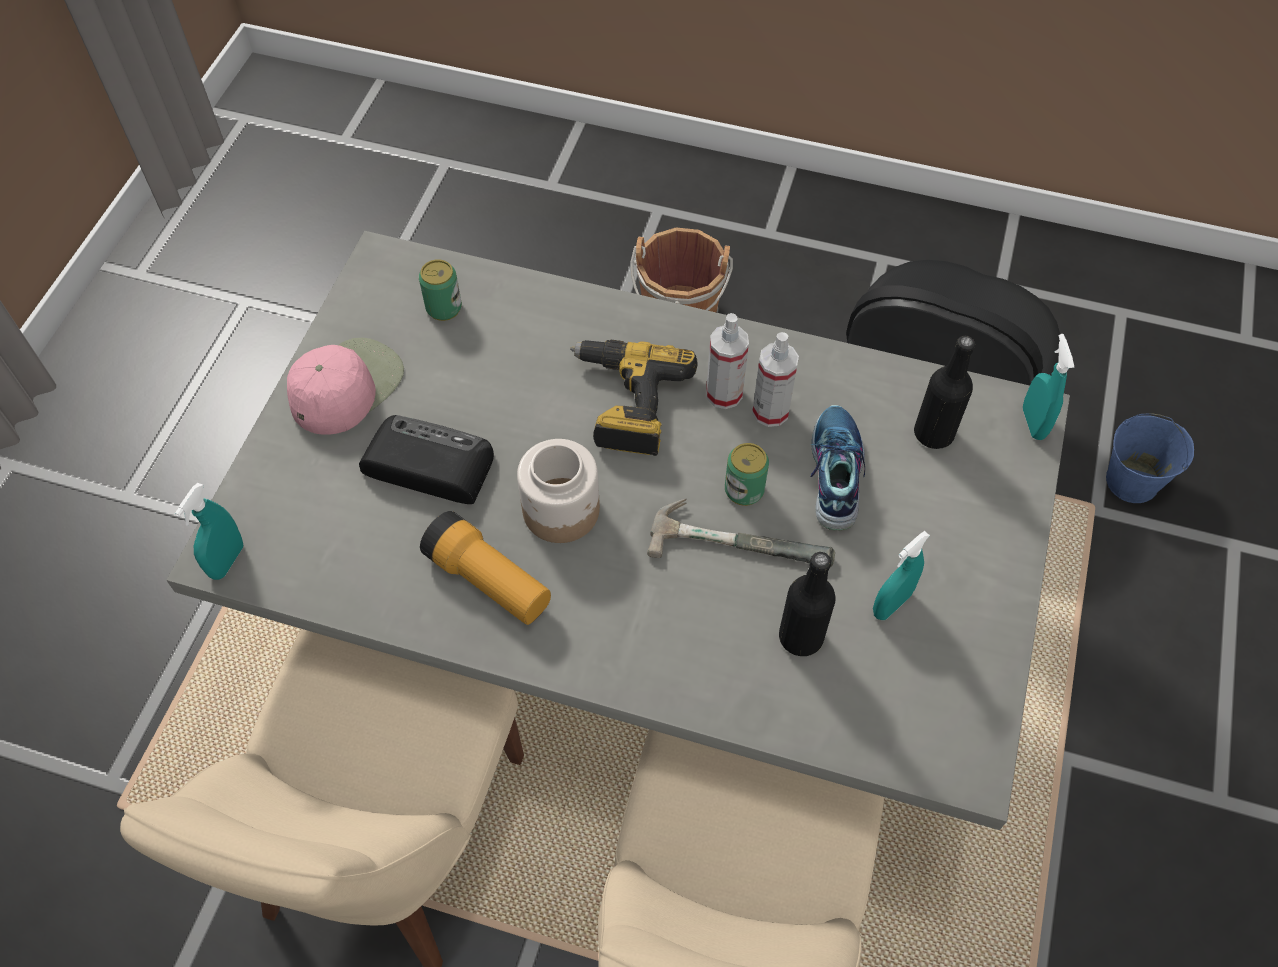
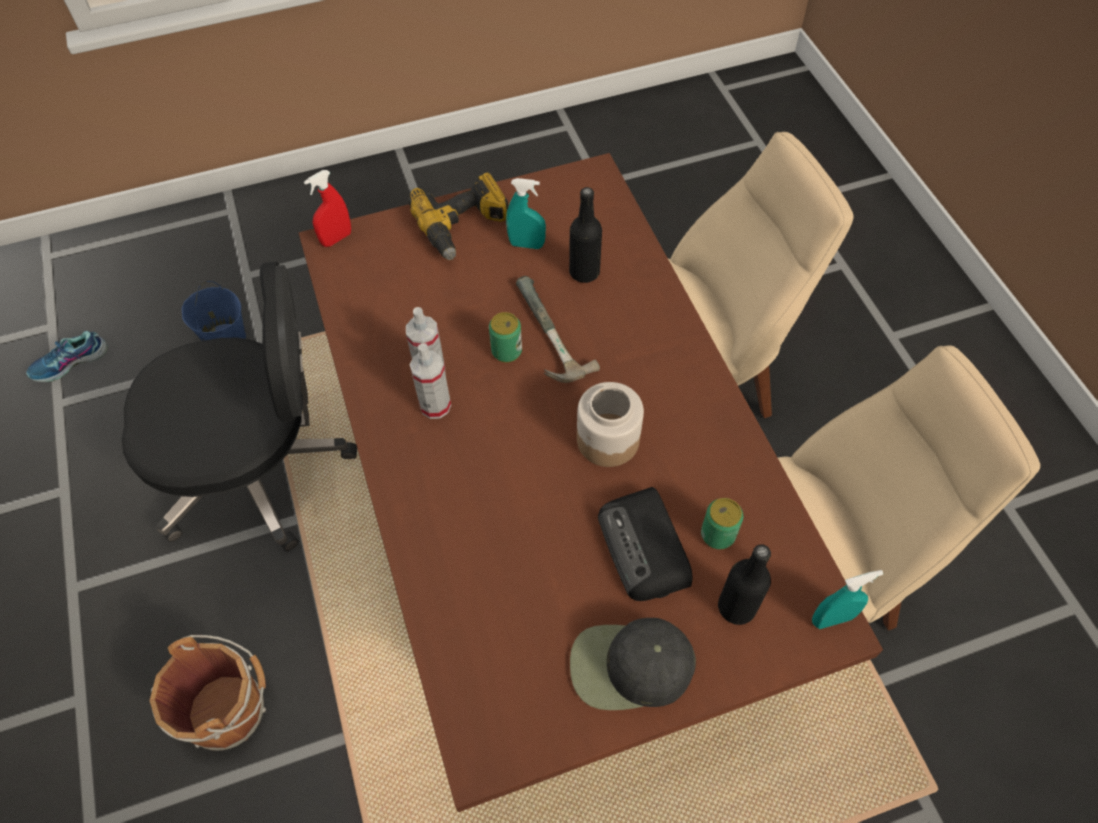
camera: 125 degrees left, 0 degrees up
(346, 386) = (629, 667): pink cap -> black cap
(444, 308) = (495, 655): can -> can (717, 534)
(489, 581) = (693, 444): flashlight -> none
(626, 403) = (490, 458): power drill -> power drill (464, 226)
(636, 647) = (554, 541): grey dining table -> brown dining table
(833, 473) = (455, 313): shoe -> shoe (71, 363)
(933, 433) = (382, 280): black bottle -> black bottle (736, 607)
(1033, 423) = (336, 239): turquoise spray bottle -> red spray bottle

